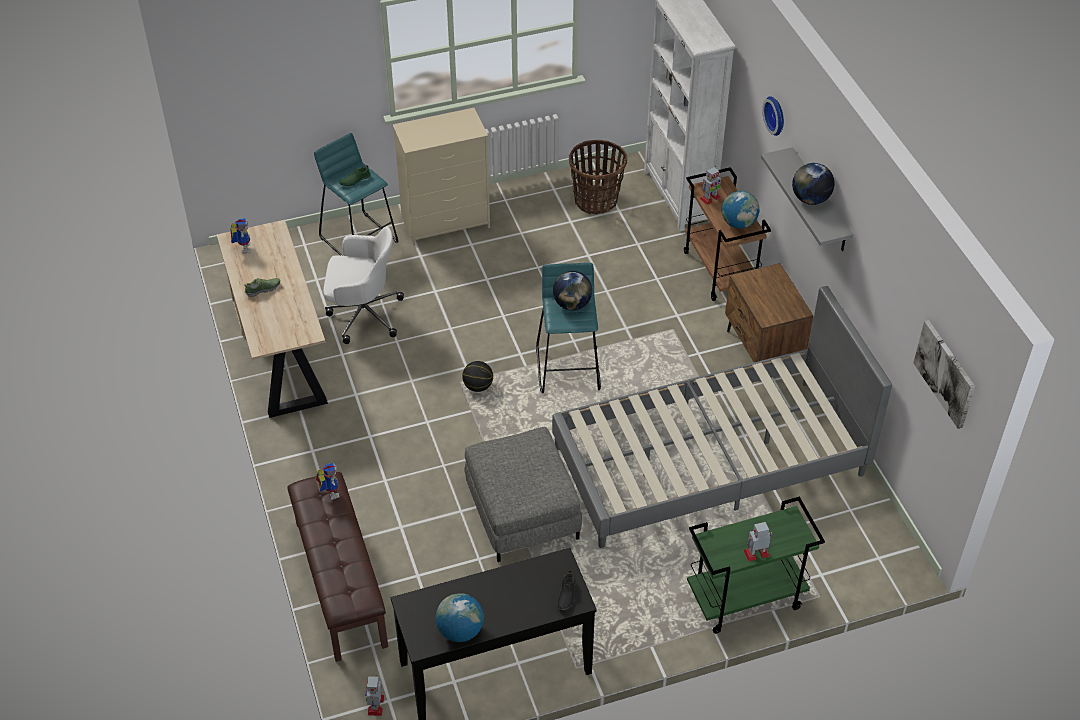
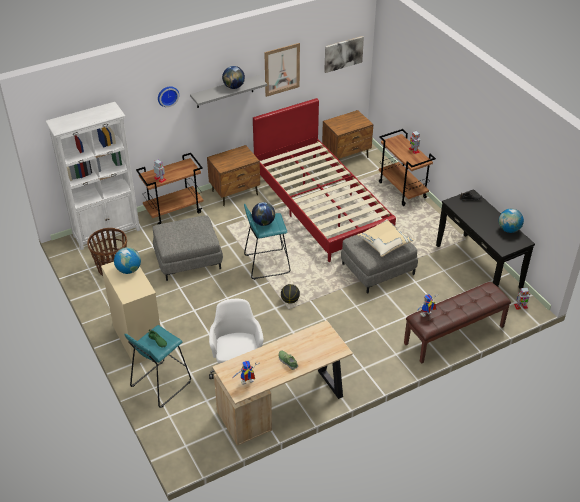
camera: 100 degrees left, 5 degrees down
(515, 475) = (384, 244): none -> beige pillow
(599, 280) = (188, 259): none -> grey ottoman
(709, 461) = (321, 206): grey bed -> red bed
(738, 223) = (182, 167): globe -> globe (129, 270)
(744, 600) = (402, 190): green cart -> brown cart
(869, 528) = (346, 156): none -> brown nightstand
(877, 271) = (282, 69): none -> picture

